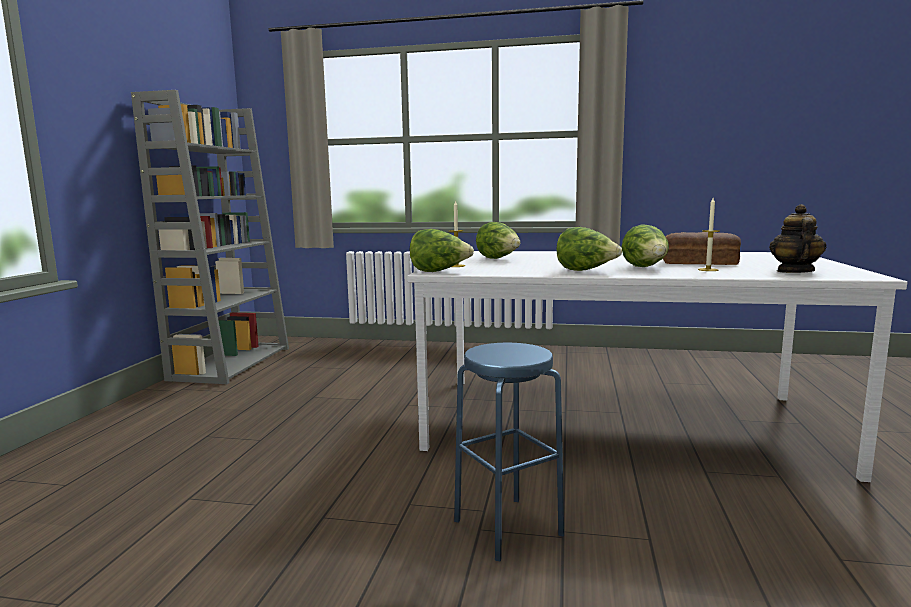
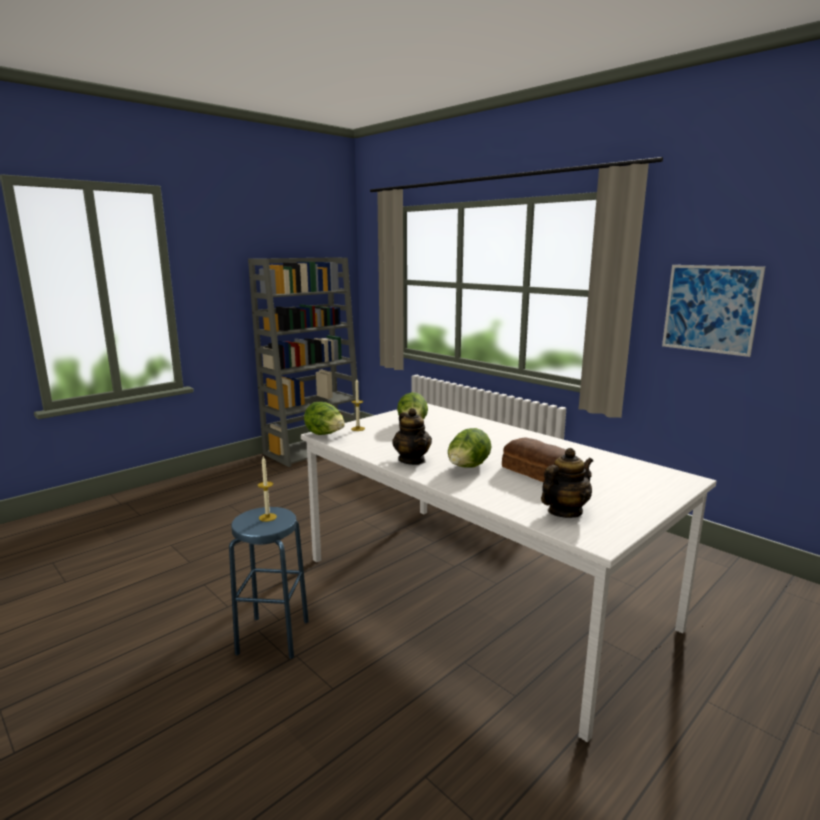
camera: 35 degrees right, 5 degrees up
(586, 271) = (412, 460): lettuce -> teapot
(687, 137) = (710, 309): none -> picture
(708, 270) = (503, 486): candle -> candle (267, 517)

